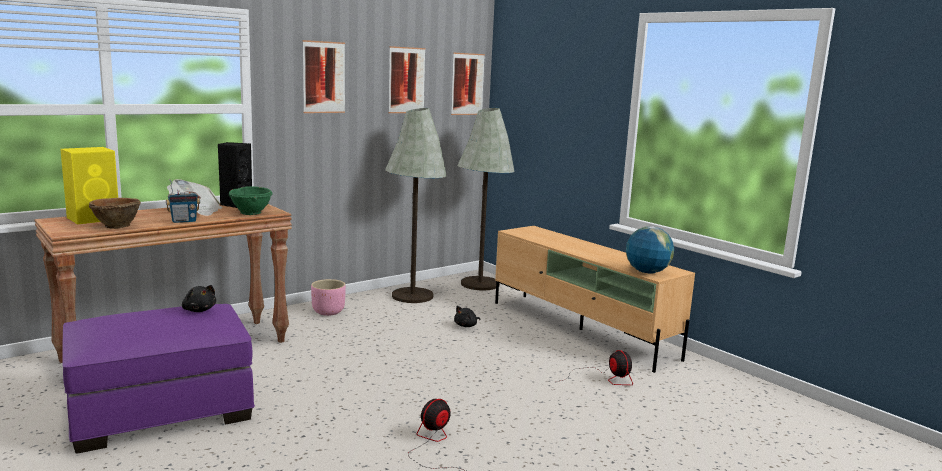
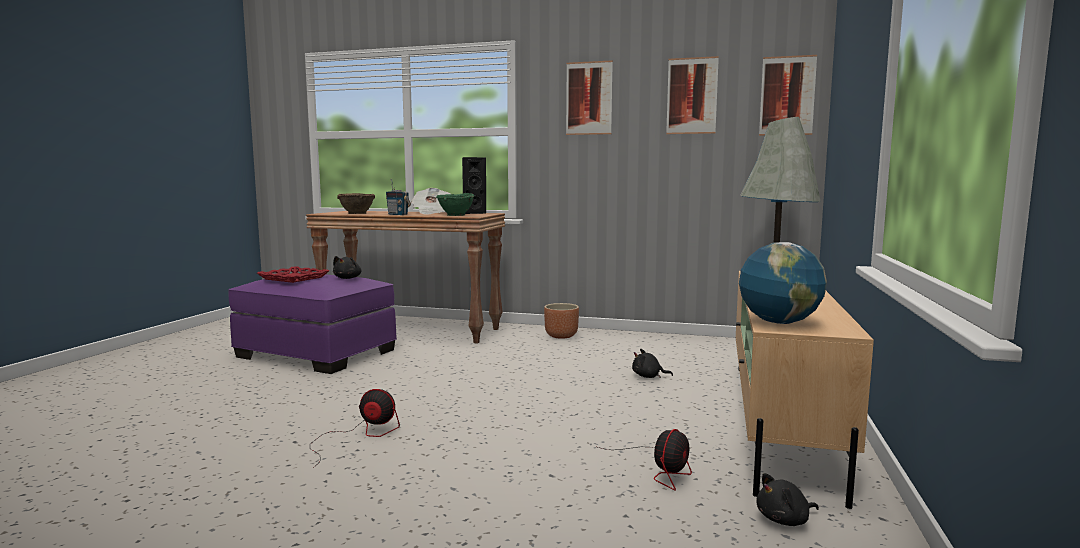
camera: 55 degrees right, 5 degrees down
(94, 218) = (368, 211): yellow speaker -> none
(145, 328) = (293, 278): none -> red tray
(328, 312) = (561, 336): pink planter -> brown planter
(412, 296) = (665, 344): grey floor lamp -> none
(681, 377) = (785, 520): none -> black plush toy

